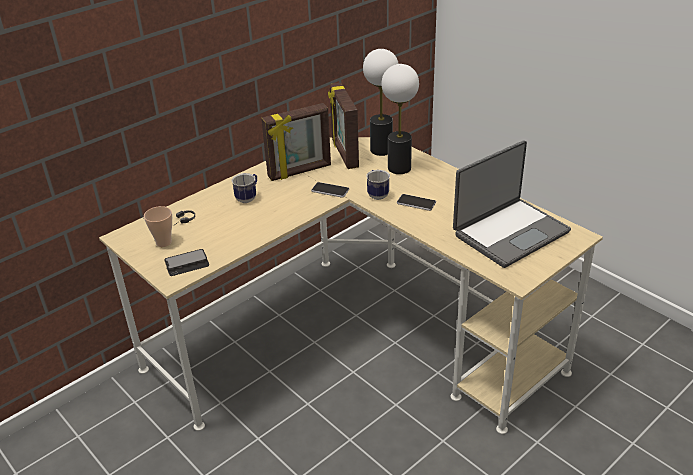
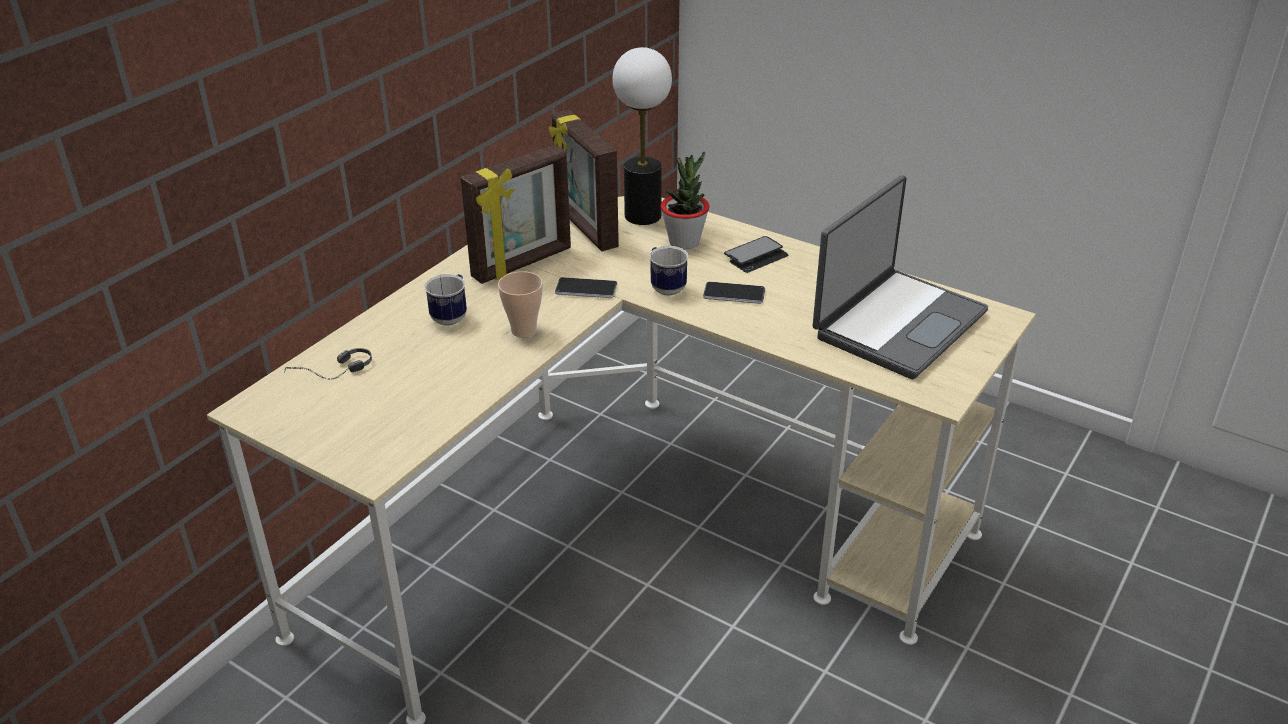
camera: 15 degrees left, 0 degrees up
(164, 242) = (331, 409): cup -> cup (523, 330)
(187, 263) = (388, 440): phone -> phone (756, 256)
(399, 168) = (684, 241): table lamp -> potted plant

